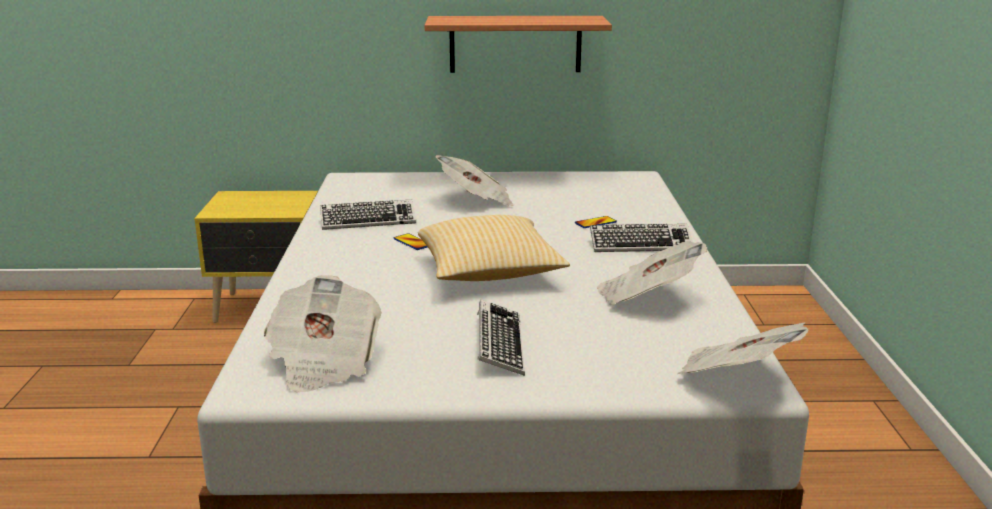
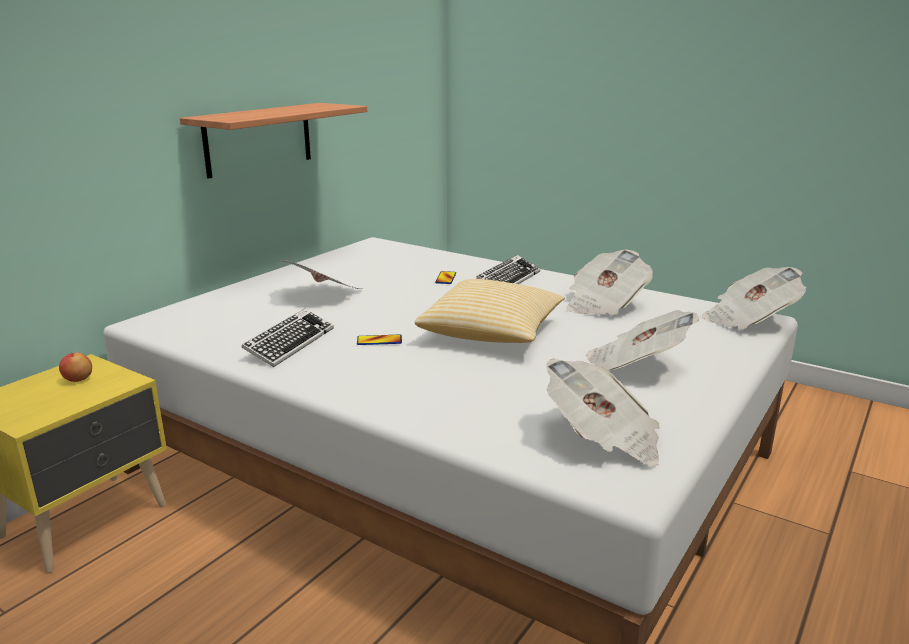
camera: 55 degrees left, 0 degrees up
(278, 201) = (78, 379): none -> apple
(499, 344) = (635, 366): keyboard -> newspaper

